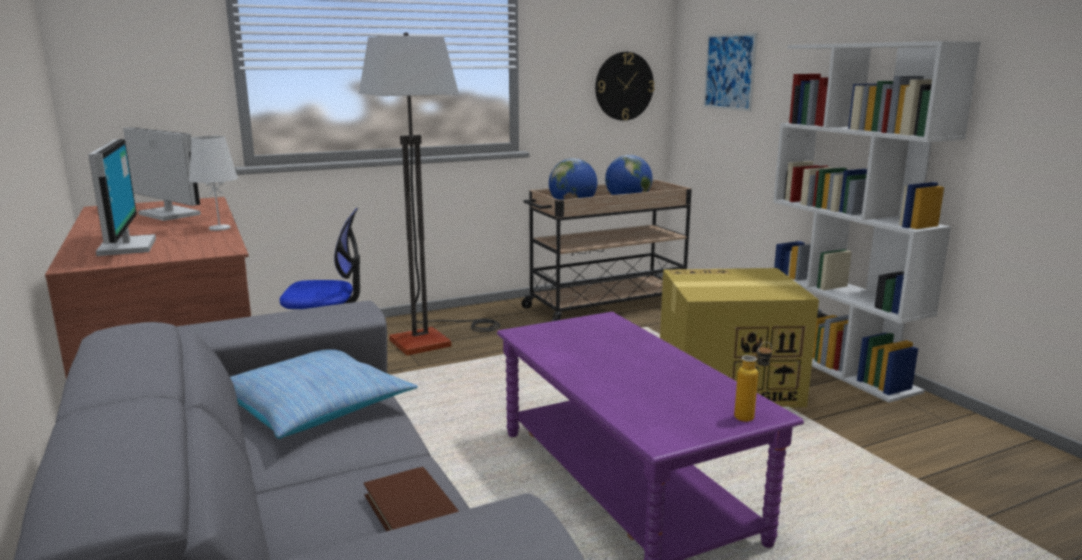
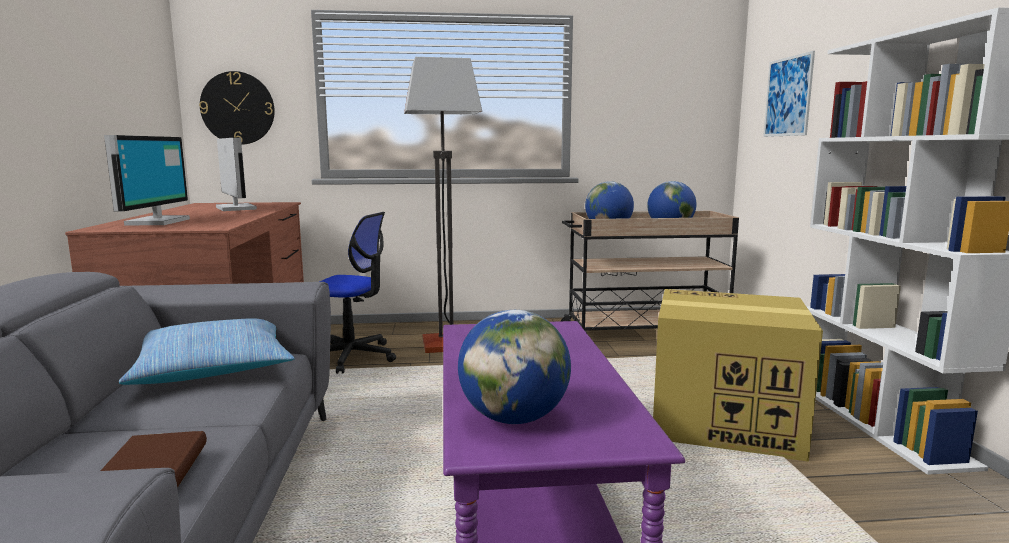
camera: 20 degrees right, 5 degrees down
(219, 228) = (248, 216): white table lamp -> none
(624, 86) = (683, 118): wall clock -> wall clock (237, 108)
(660, 410) = (513, 418): none -> globe
(750, 416) = (615, 442): bottle -> none

